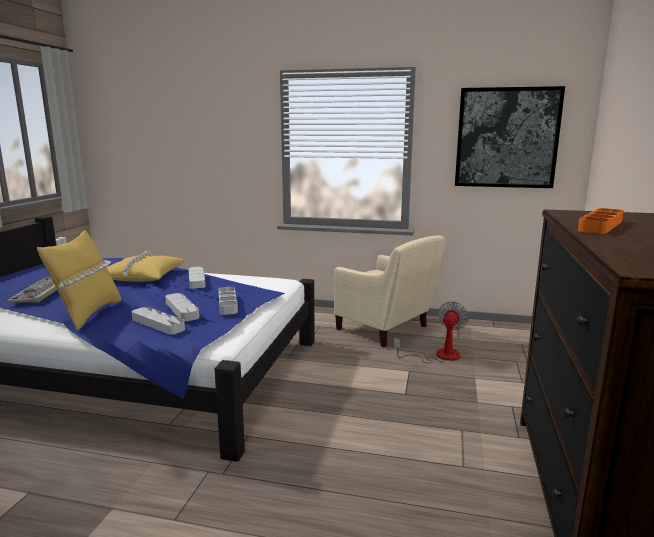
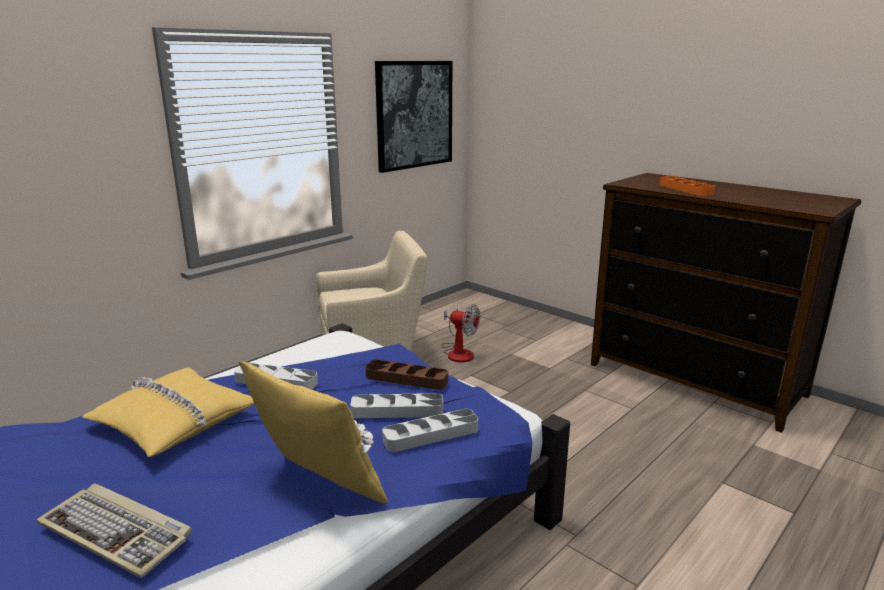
camera: 60 degrees left, 5 degrees up
(227, 303) = (406, 379): grey tray -> brown tray
(439, 356) = (458, 352): fan -> fan turned 150 degrees clockwise

